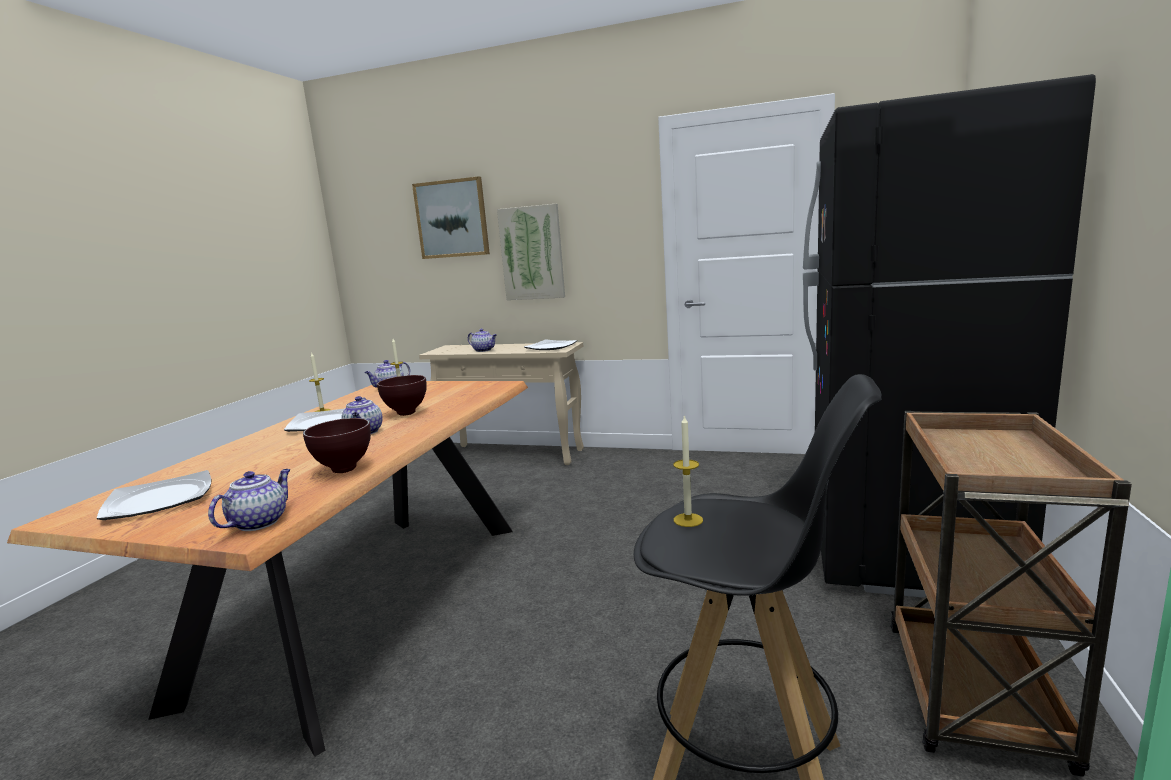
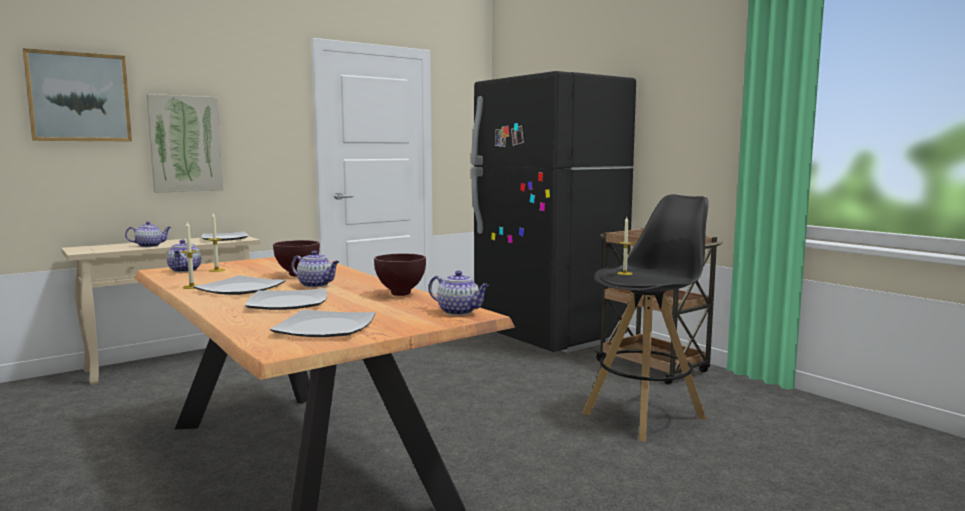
camera: 55 degrees left, 5 degrees down
(259, 522) = (459, 312): teapot -> teapot turned 150 degrees clockwise
(271, 453) = (287, 303): none -> plate

